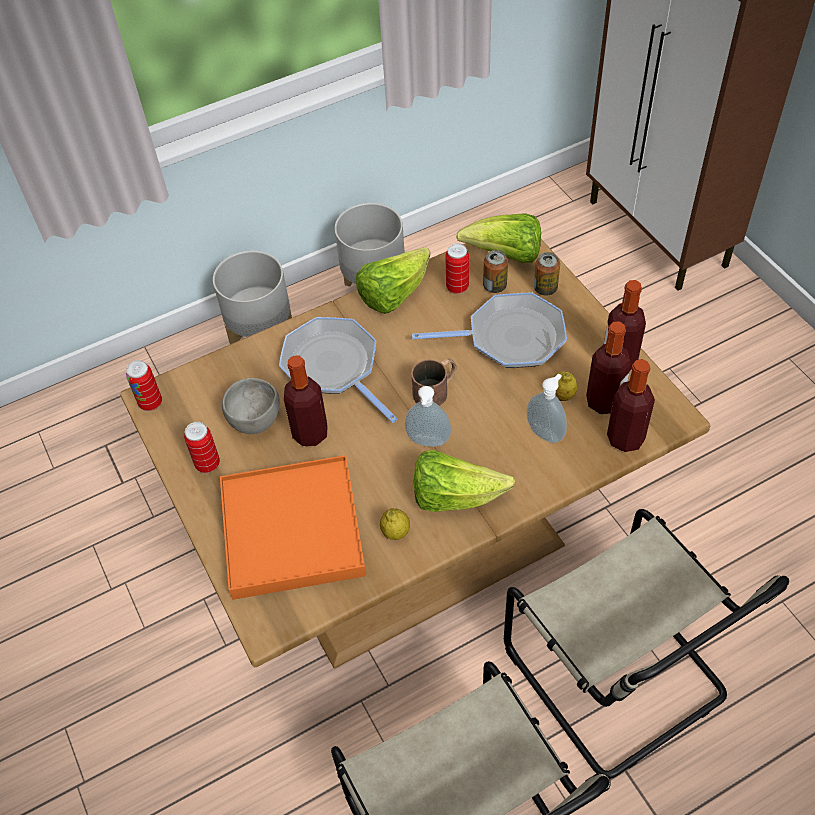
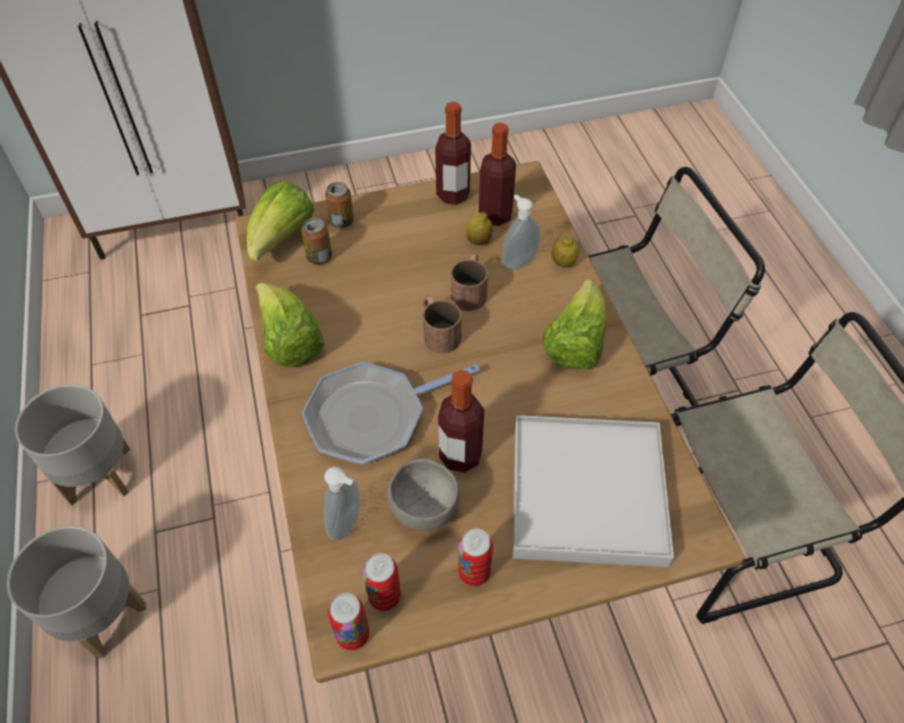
camera: 80 degrees left, 0 degrees up
(292, 529) = (586, 493): orange tray -> white tray
(395, 532) = (607, 399): lemon -> lemon (563, 263)
(428, 443) = (504, 352): soap dispenser -> soap dispenser (348, 524)
(457, 287) = (306, 286): can -> can (384, 596)
(494, 402) = (470, 290): none -> brown mug
(510, 338) = (393, 261): frying pan -> none
(625, 438) = (539, 212): bottle -> none

